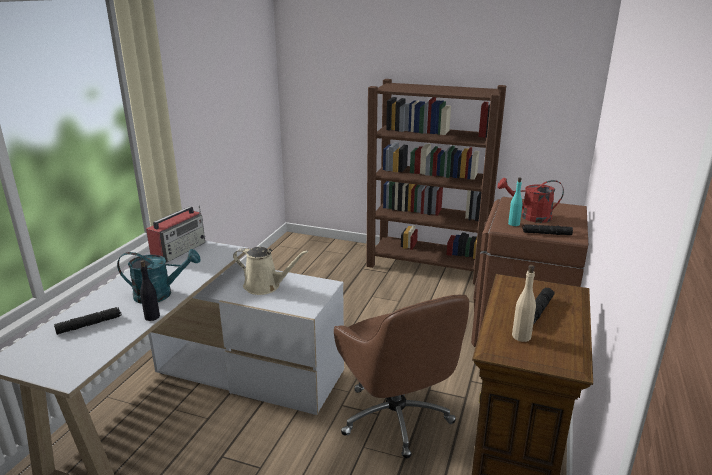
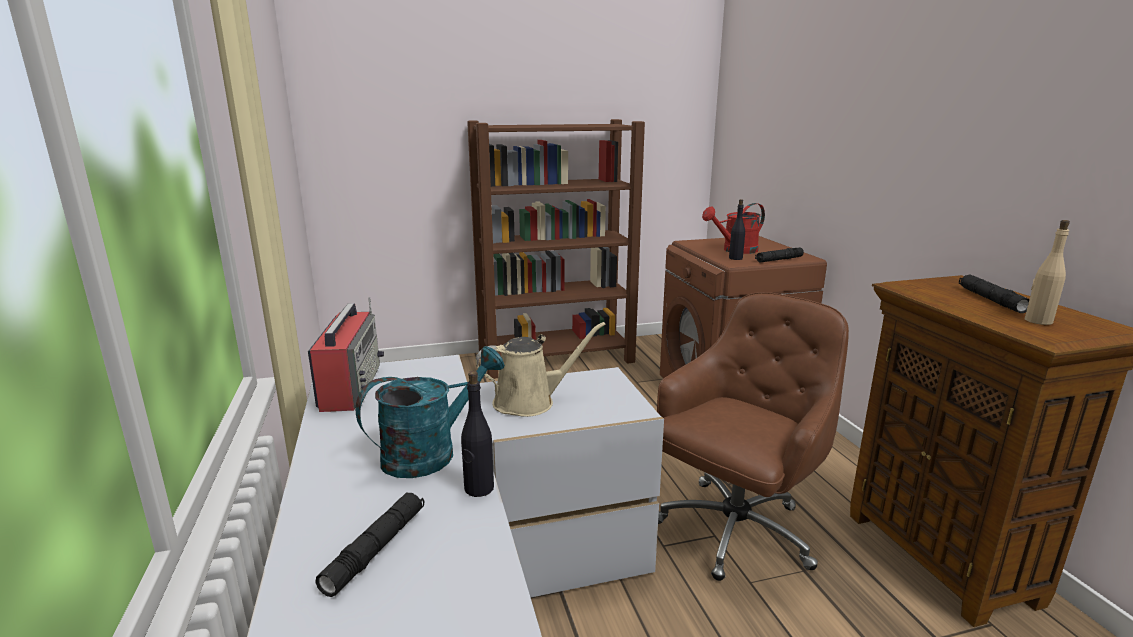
camera: 35 degrees left, 5 degrees down
(395, 417) = (736, 530): brown office chair -> brown office chair turned 75 degrees counterclockwise
(514, 224) = (735, 258): turquoise bottle -> black bottle

